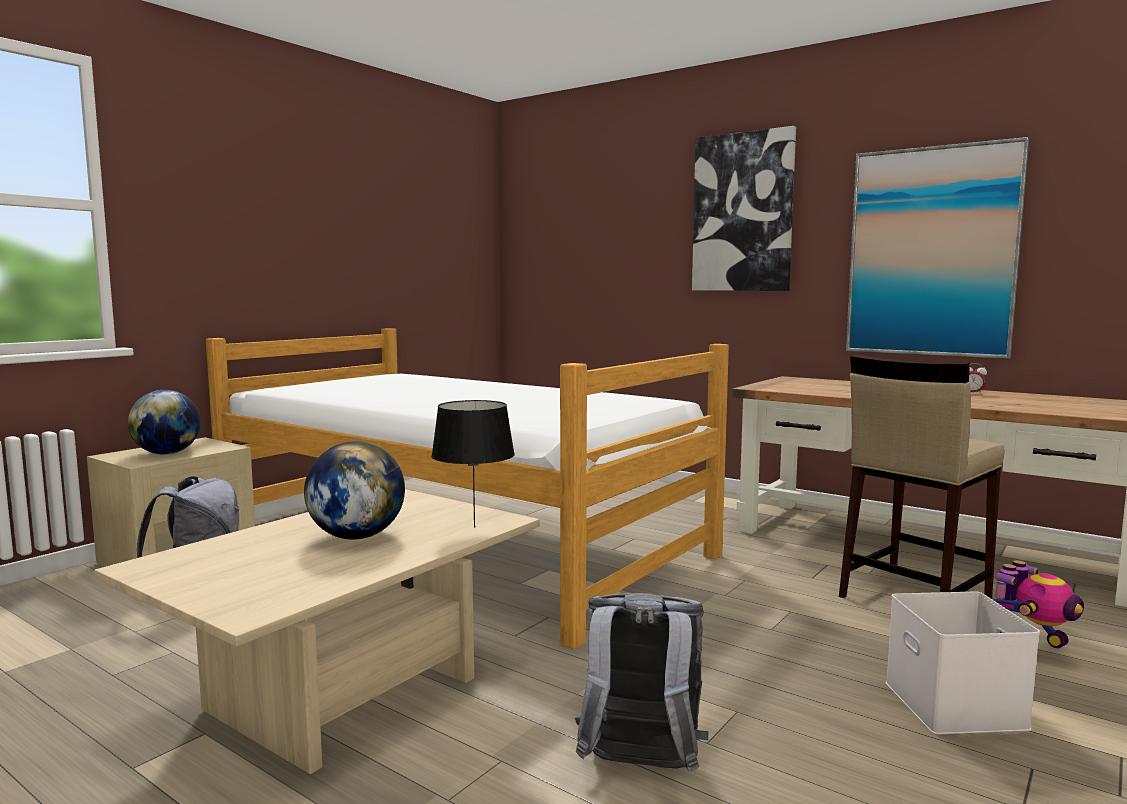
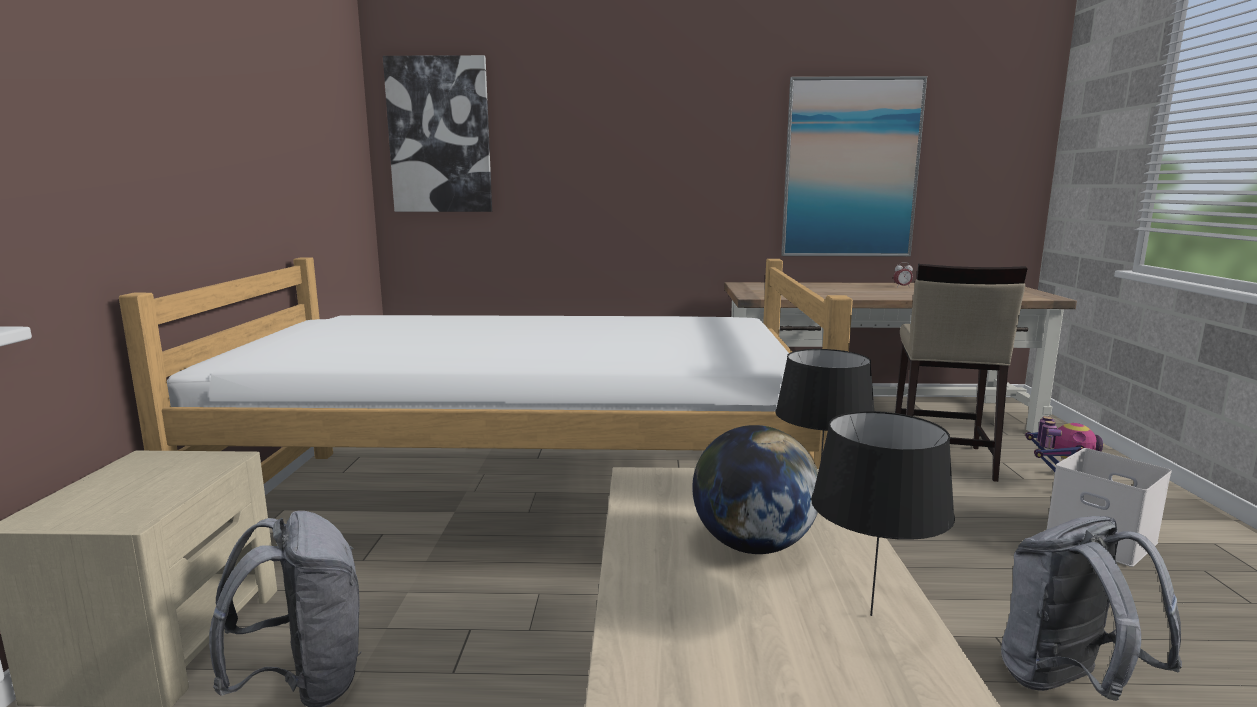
camera: 35 degrees left, 5 degrees up
(167, 453) = (142, 492): globe -> none
(320, 578) = (872, 616): none -> black table lamp
(742, 212) = (680, 125): picture -> picture (439, 136)

